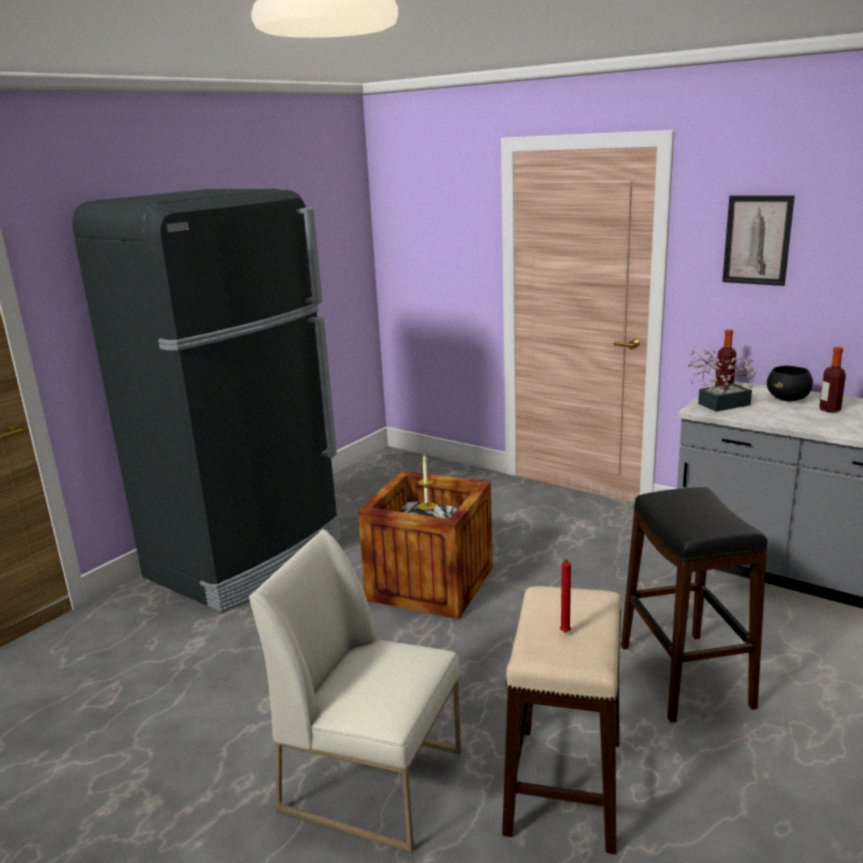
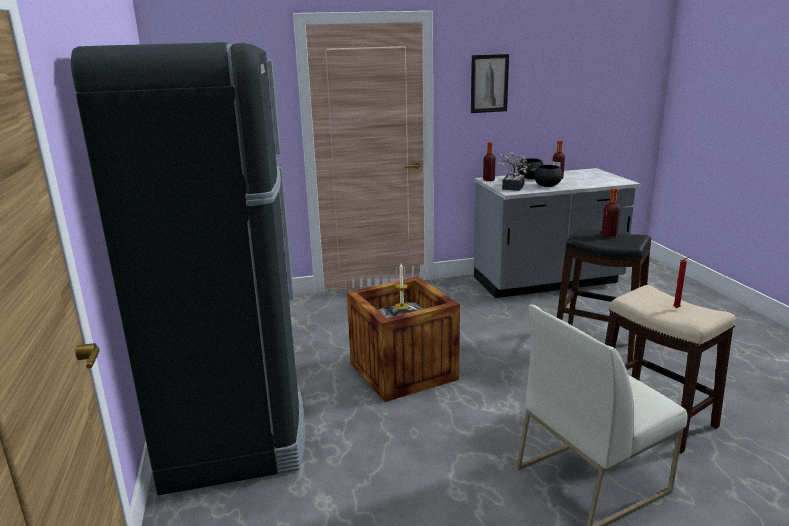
camera: 50 degrees left, 0 degrees up
(702, 511) = (609, 235): none -> bottle
(774, 416) = (547, 186): none -> black bowl

